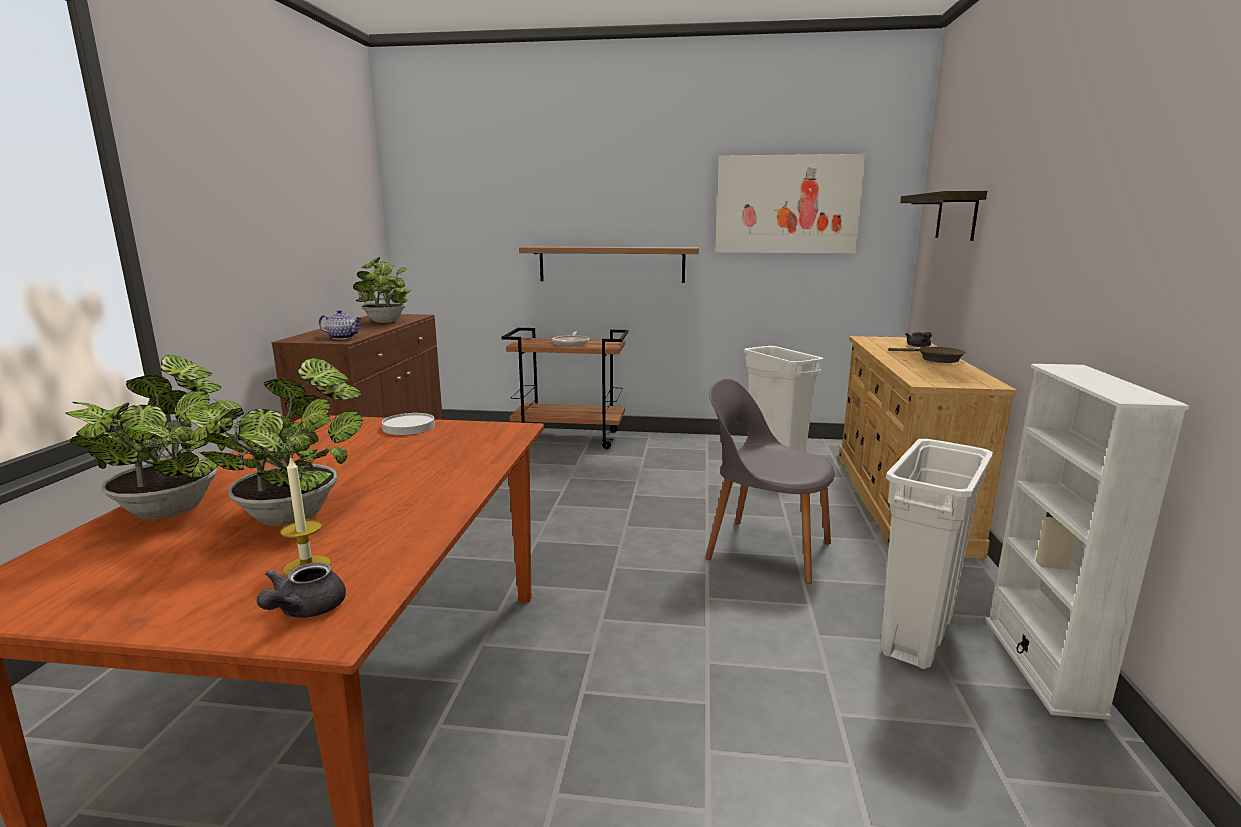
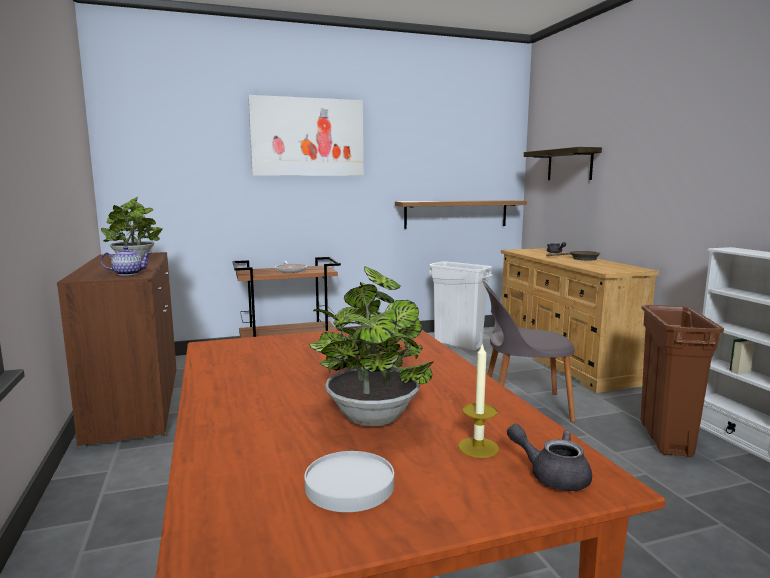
camera: 25 degrees left, 5 degrees down
(173, 507) = (240, 433): potted plant -> none
(304, 610) = (551, 475): grey teapot -> grey teapot turned 135 degrees clockwise
(409, 427) = (312, 339): white plate -> white plate (350, 485)
(611, 264) = (314, 203): shelf -> shelf (456, 214)
(787, 204) = (443, 157): picture -> picture (307, 137)
(916, 636) = (666, 439): white trash can -> brown trash can

